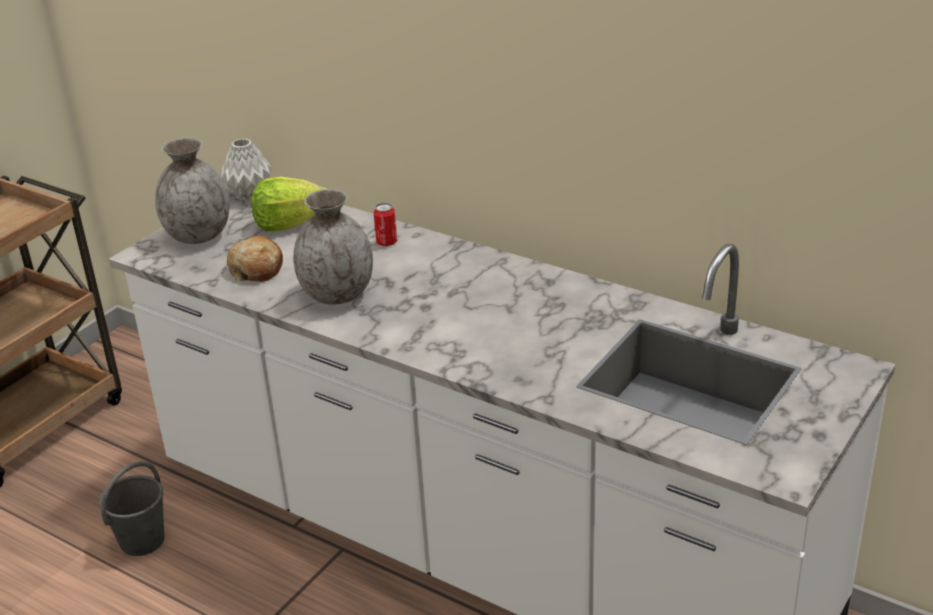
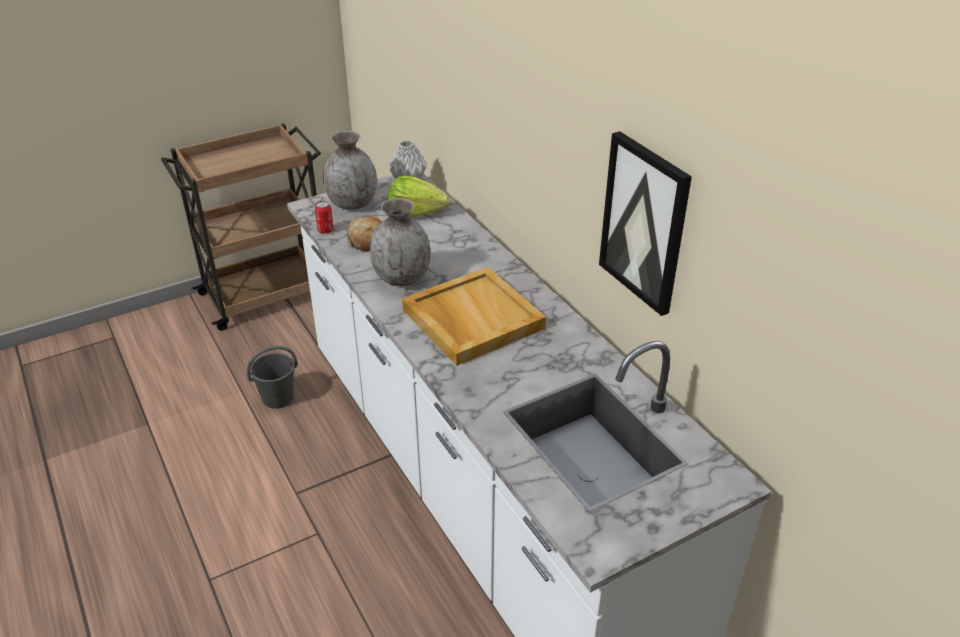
camera: 25 degrees right, 5 degrees up
(386, 242) = (467, 248): can -> can (325, 230)
(458, 310) = (471, 319): none -> beige tray
(658, 125) = (644, 223): none -> picture

